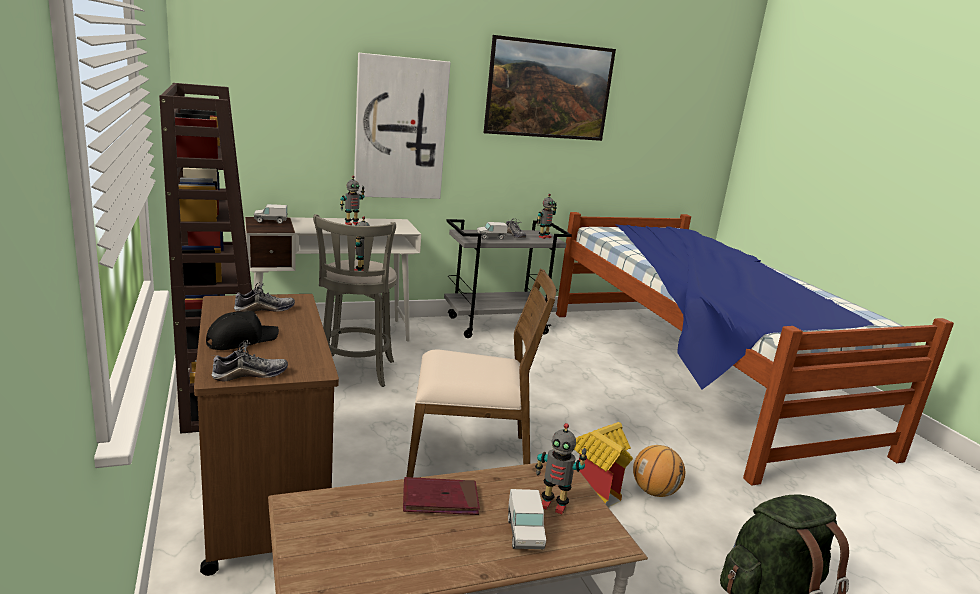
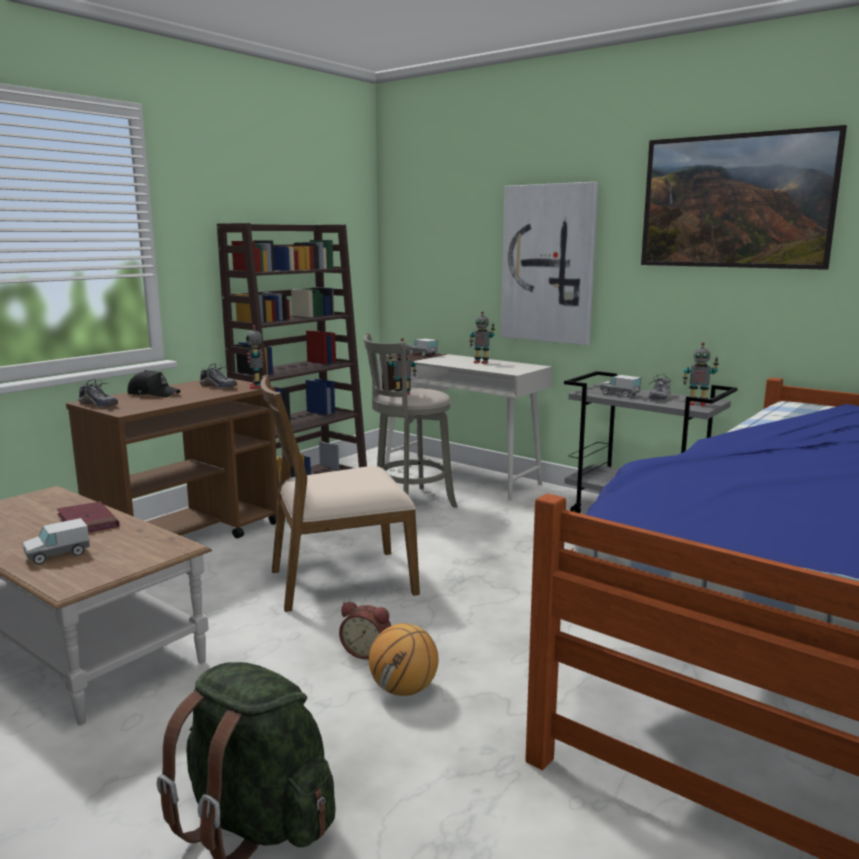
camera: 60 degrees right, 5 degrees down
(470, 454) = (341, 580): brown chair -> brown chair turned 105 degrees clockwise
(553, 505) = (112, 555): toy robot -> toy robot (256, 386)
(594, 486) = (367, 651): toy house -> alarm clock

